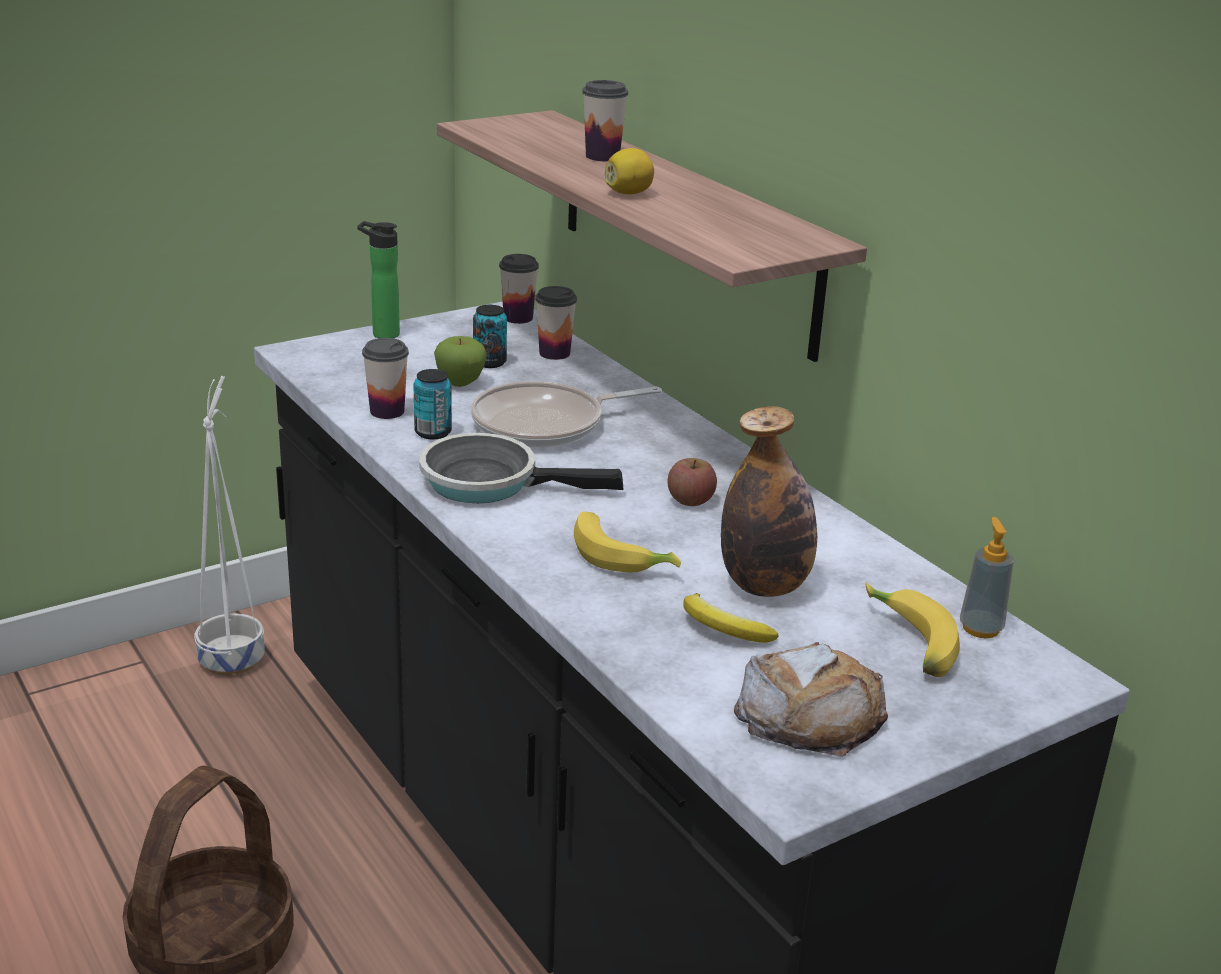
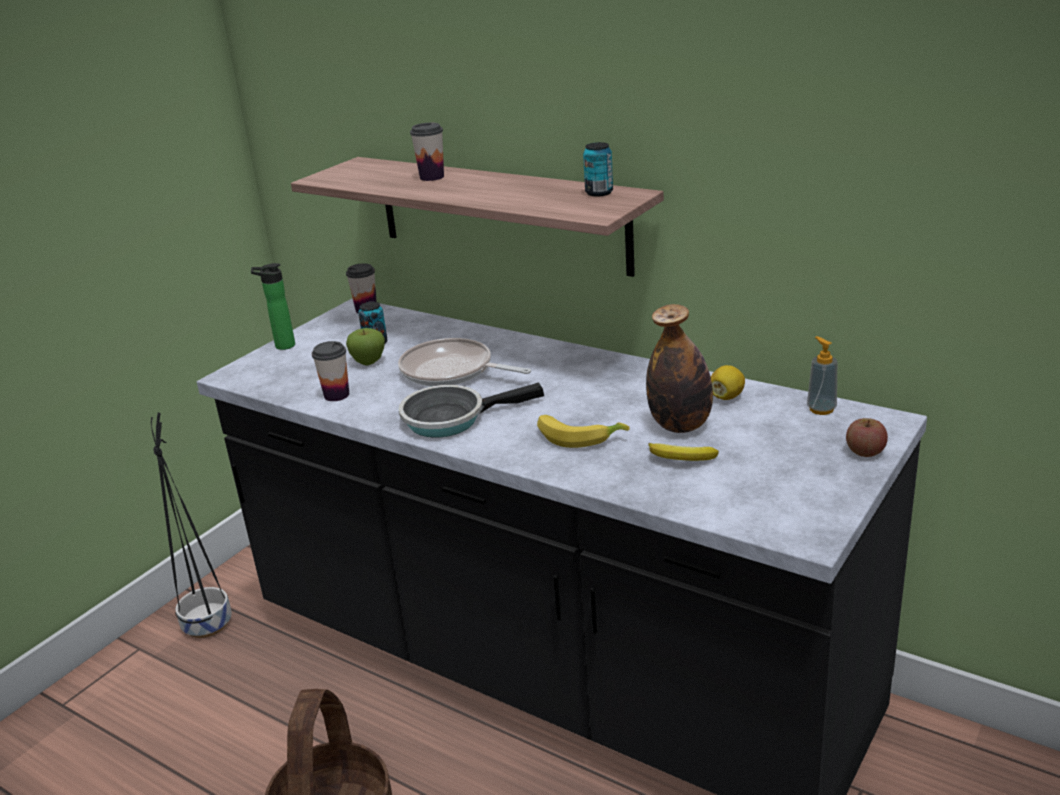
camera: 20 degrees left, 0 degrees up
(233, 659) = (208, 623): white planter -> black planter
(433, 432) = (382, 399): can -> can (599, 192)
(545, 424) = (451, 371): frying pan -> frying pan turned 75 degrees clockwise
(554, 353) = (413, 325): cup -> none
(629, 193) = (479, 195): lemon -> lemon (726, 397)
(690, 500) = (588, 389): apple -> apple (865, 452)
(810, 714) = (777, 490): bread -> none
(907, 643) = (790, 431): banana -> none

